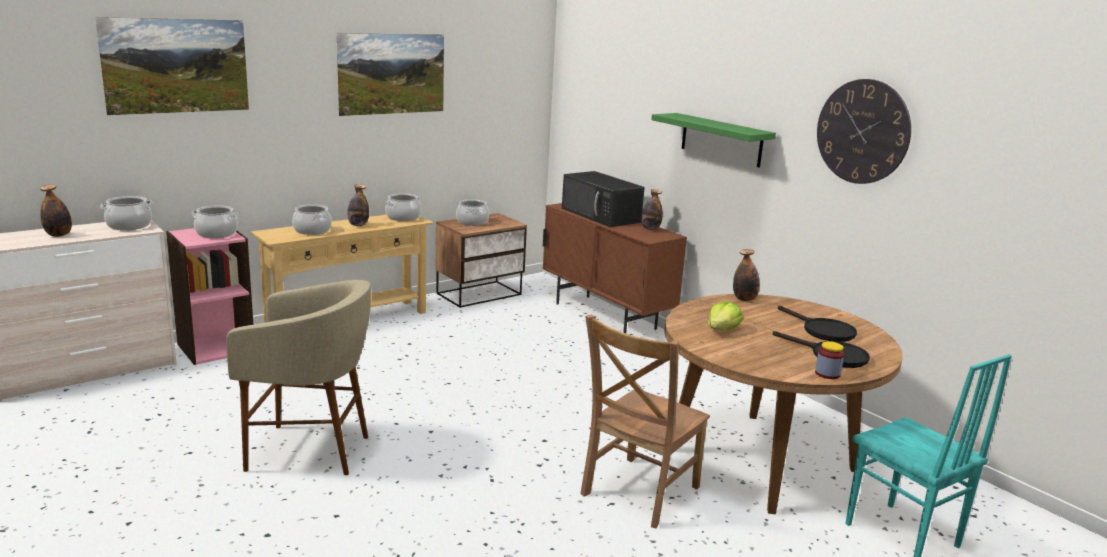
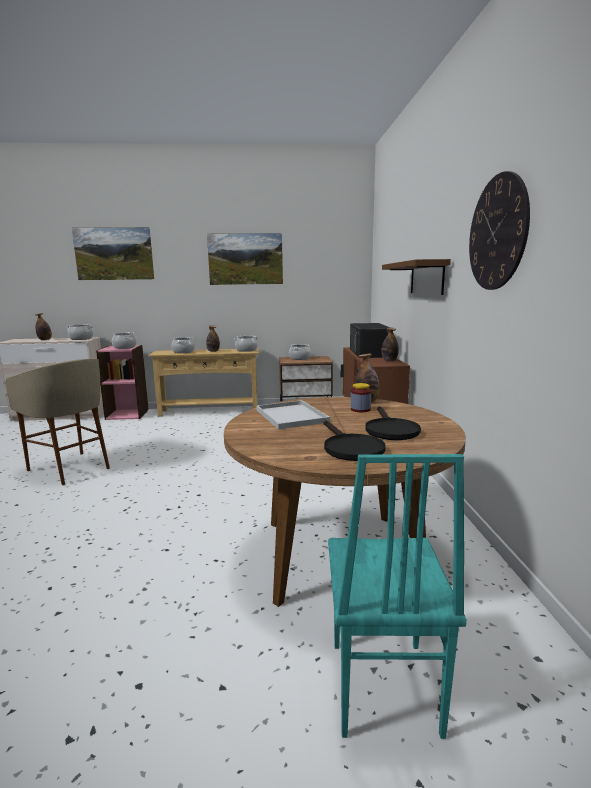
camera: 35 degrees right, 5 degrees down
(637, 493) = (197, 548): brown chair -> none
(721, 140) = (426, 278): green shelf -> brown shelf
(722, 330) = (292, 416): lettuce -> white tray
(827, 374) = (307, 460): jar -> jar (360, 409)

